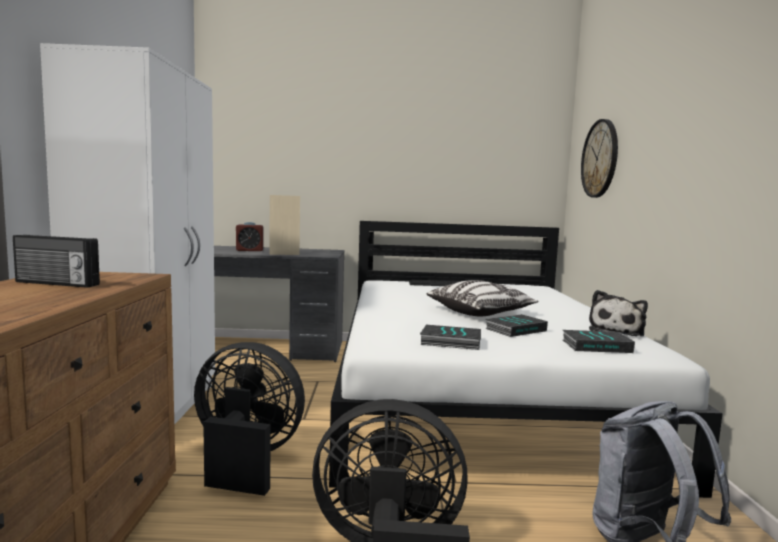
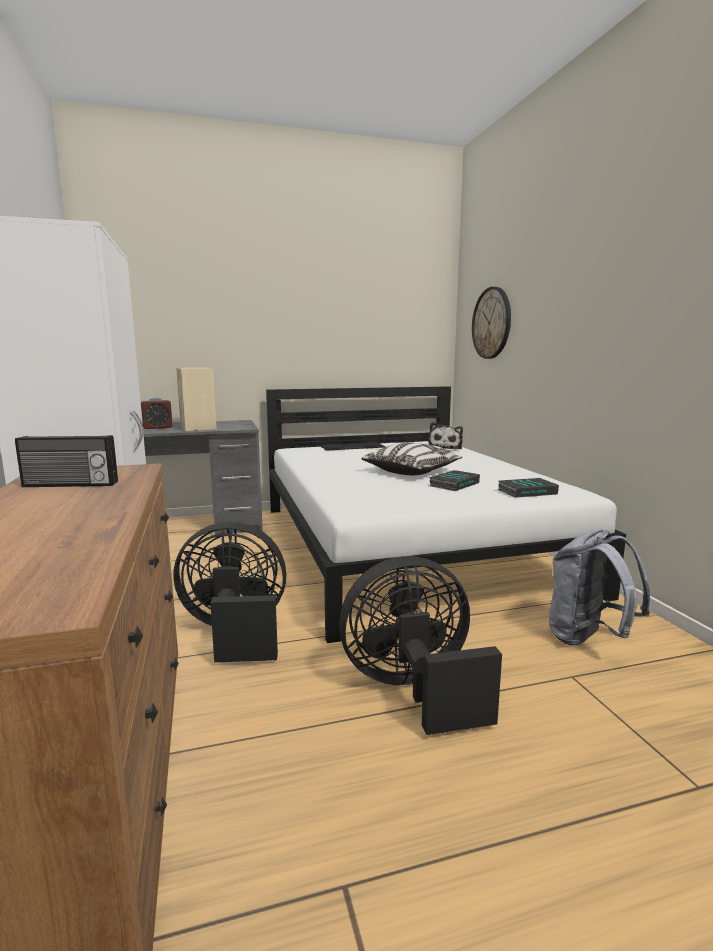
camera: 15 degrees left, 5 degrees up
(450, 342) = (411, 501): book -> none
(616, 330) = (531, 476): plush toy -> plush toy (445, 448)

